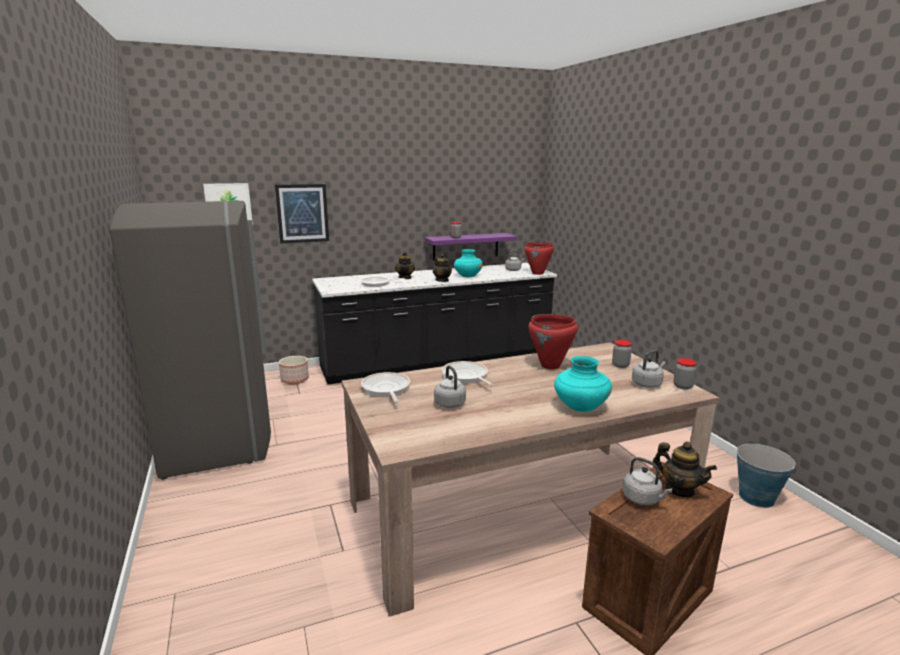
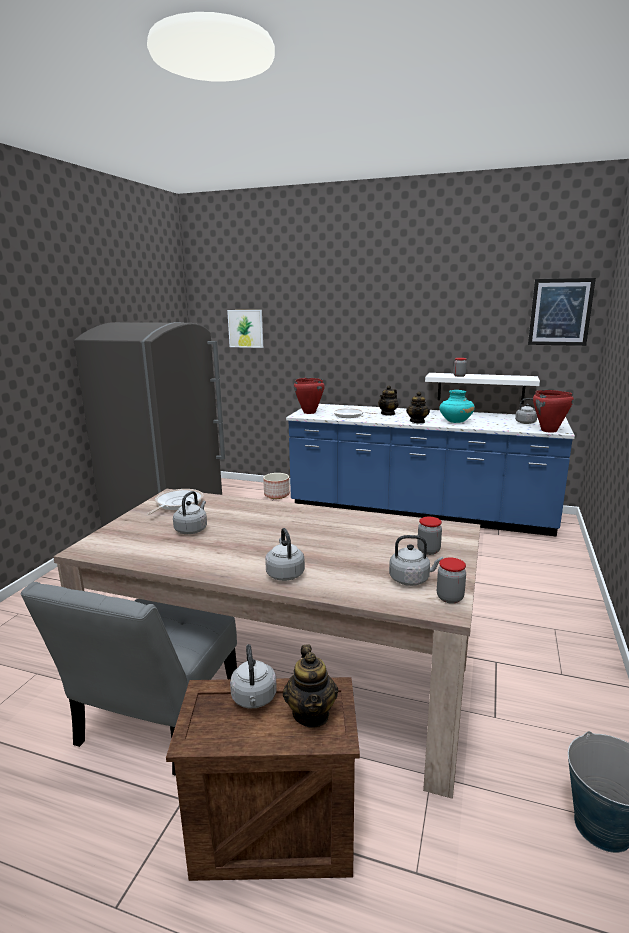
camera: 40 degrees right, 0 degrees up
(302, 213) = (305, 339): picture -> picture (560, 312)
(437, 361) = (419, 512): black counter -> blue counter
(466, 246) = (480, 388): purple shelf -> white shelf
(466, 376) = (254, 513): frying pan -> none
(478, 592) = (155, 722): none -> grey chair
(550, 366) = (350, 527): red cooking pot -> red cooking pot (309, 412)
(580, 407) = (285, 573): turquoise vase -> grey kettle

